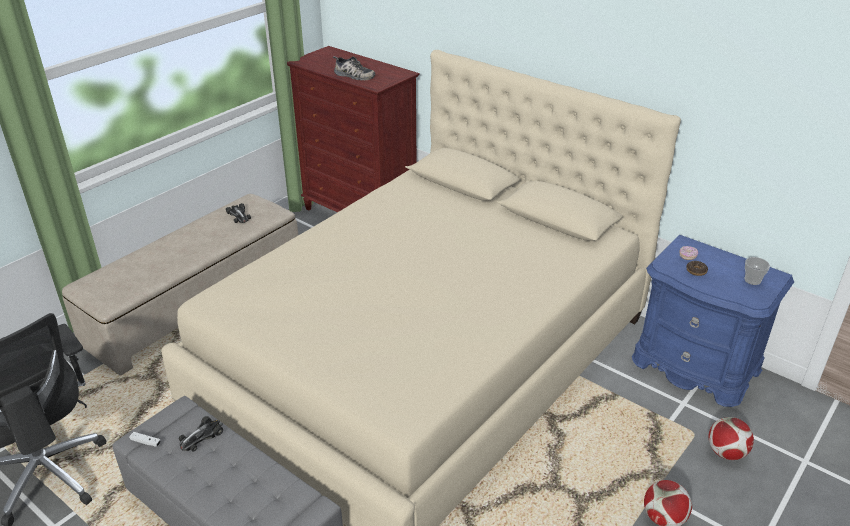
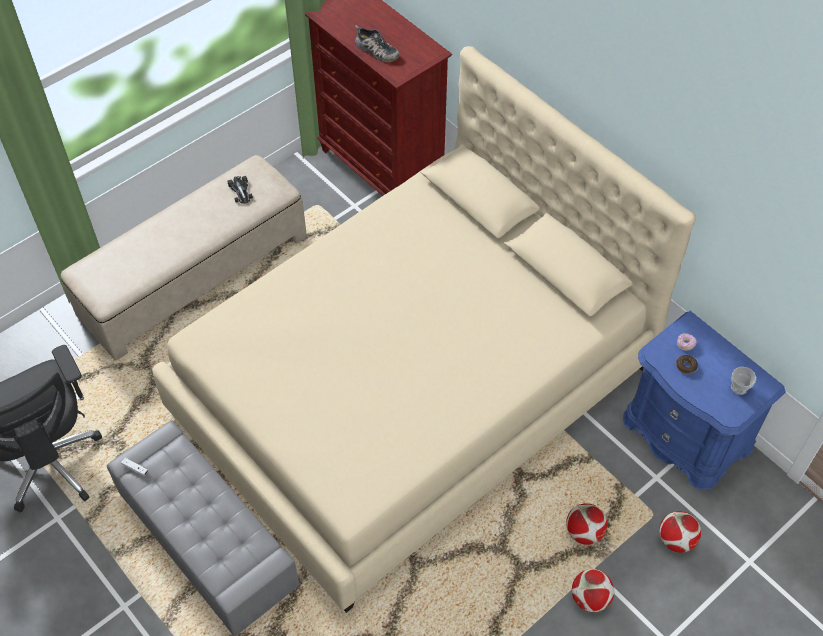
camera: 10 degrees right, 20 degrees up
(201, 436) = (183, 470): toy car -> none
(633, 459) = (584, 532): none -> football

